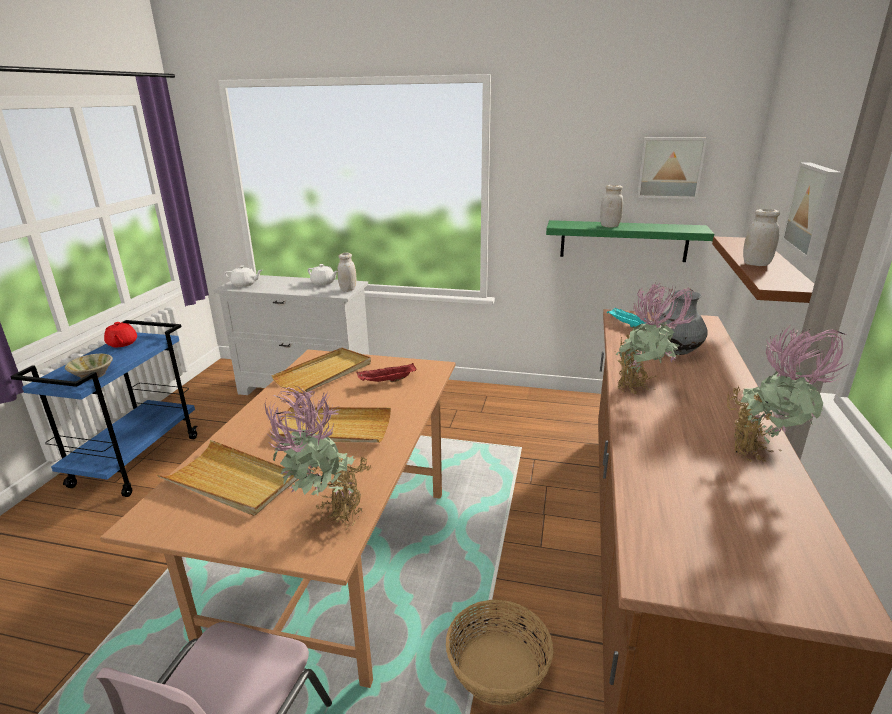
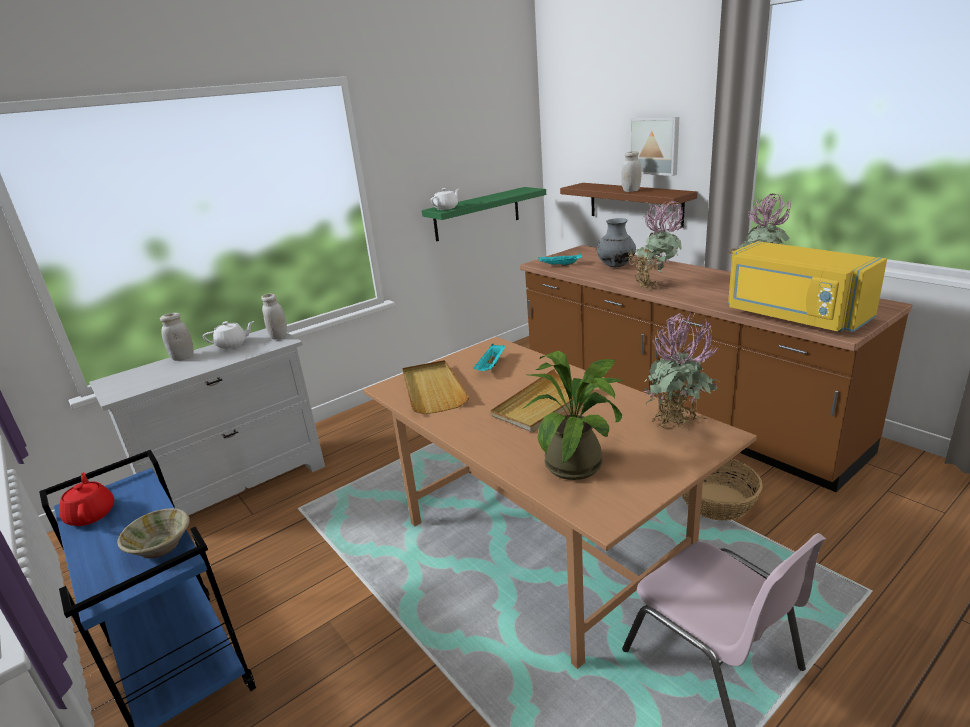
camera: 50 degrees left, 0 degrees up
(122, 344) = (91, 514): red teapot -> red teapot turned 135 degrees counterclockwise
(231, 481) = (579, 463): beige tray -> potted plant
(245, 284) = (132, 385): white teapot -> white teapot (446, 208)
(387, 381) = (491, 367): red tray -> turquoise tray
(609, 226) = (476, 201): white jar -> white jar (183, 357)
(664, 517) = (794, 316): none -> yellow microwave
(670, 168) = (495, 145): picture -> none

